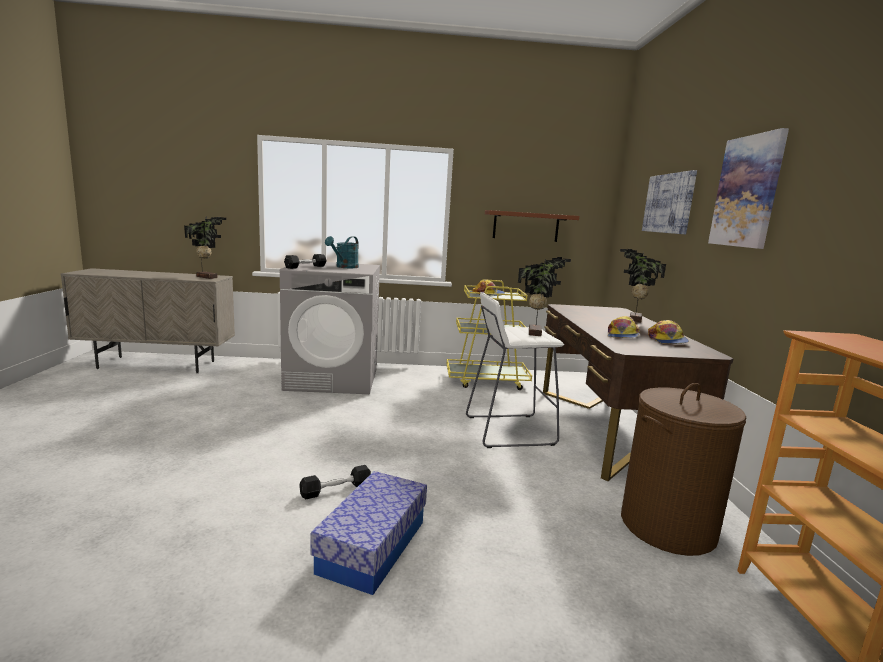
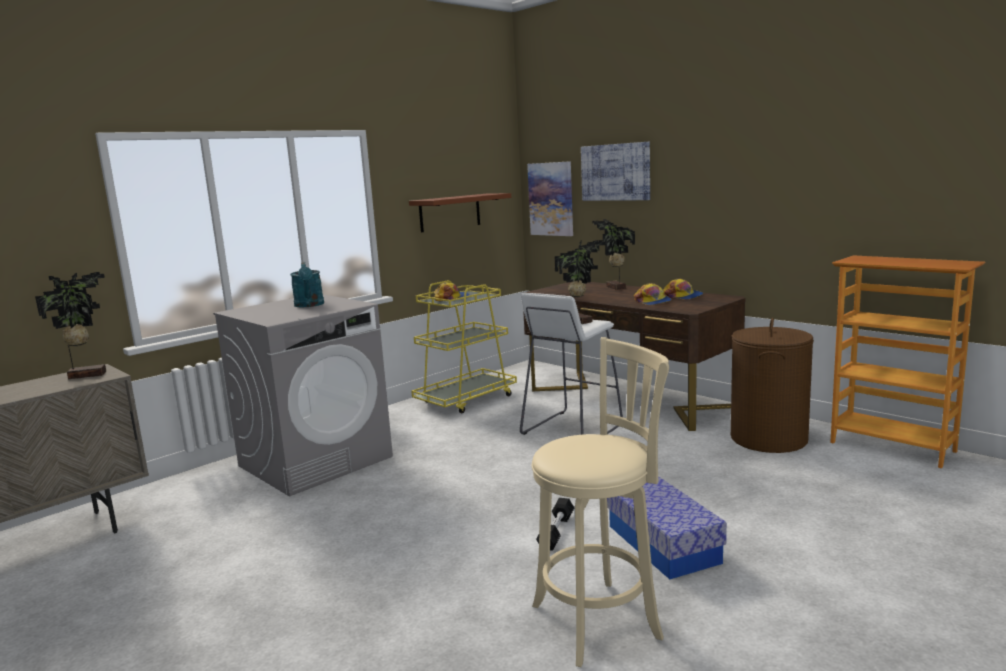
camera: 40 degrees left, 0 degrees up
(217, 564) = (602, 619): none -> beige stool
(305, 267) = (275, 316): black dumbbell -> none
(747, 192) = (719, 160): picture -> picture (551, 199)

